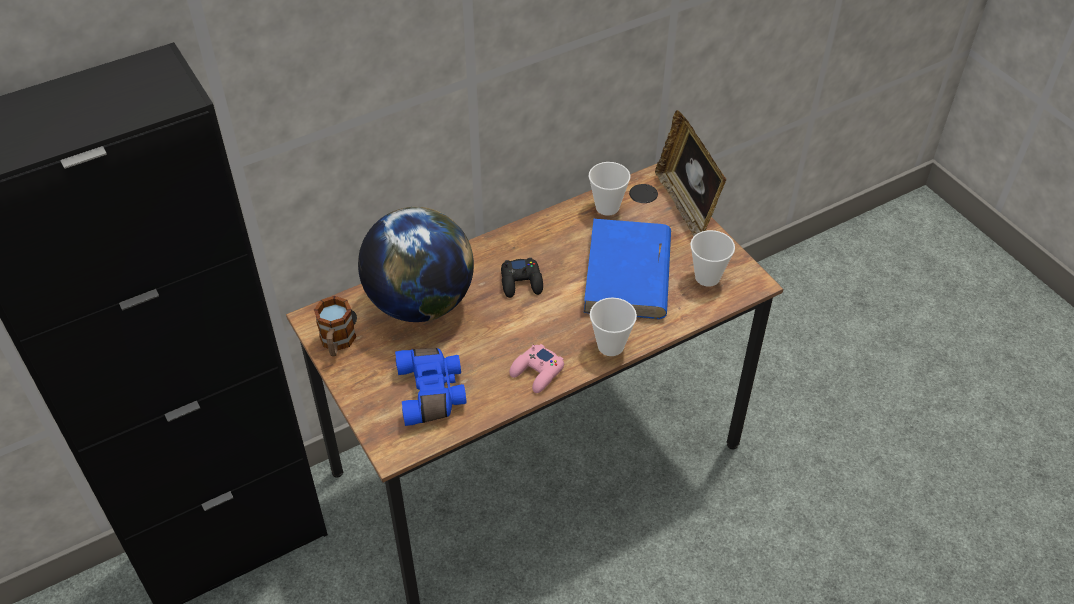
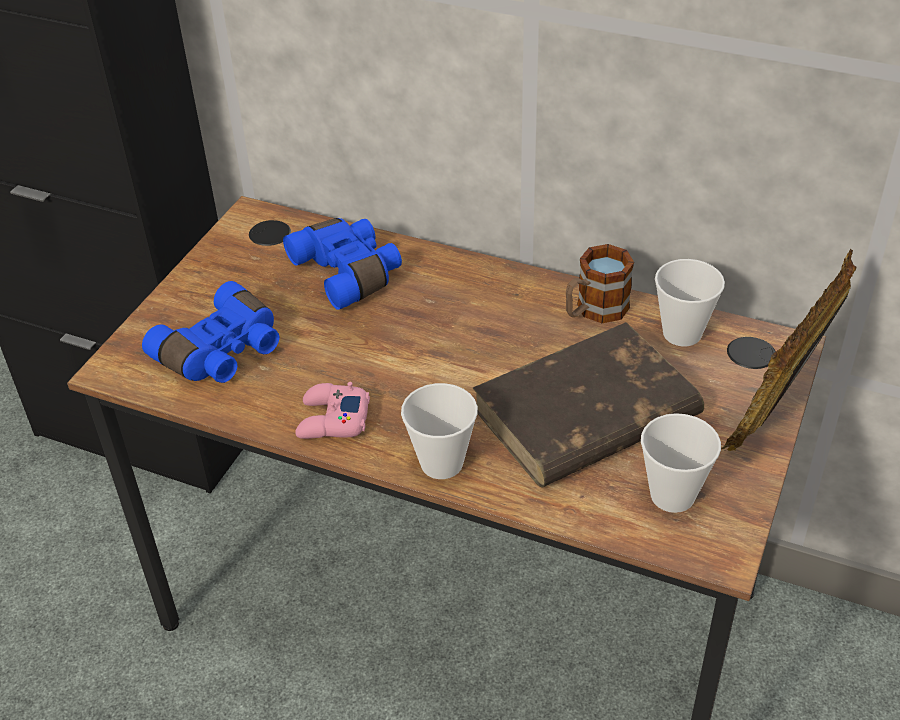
camera: 55 degrees right, 5 degrees down
(337, 343) = (231, 247): mug -> mug (594, 311)
(420, 303) = (349, 272): globe -> blue binoculars
(521, 282) = (466, 330): black game controller -> none
(628, 275) = (584, 414): blue book -> brown book

